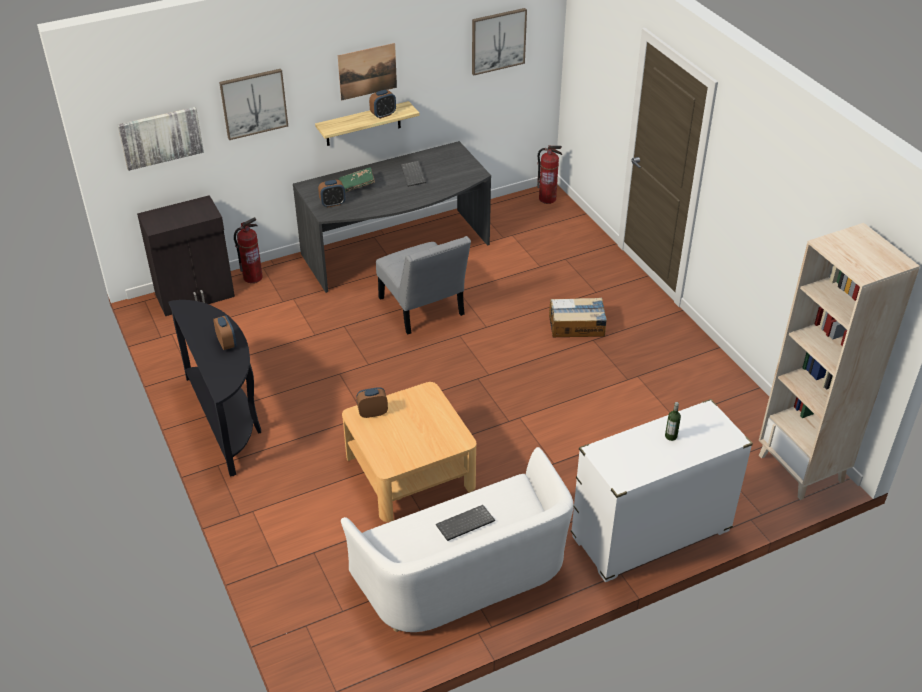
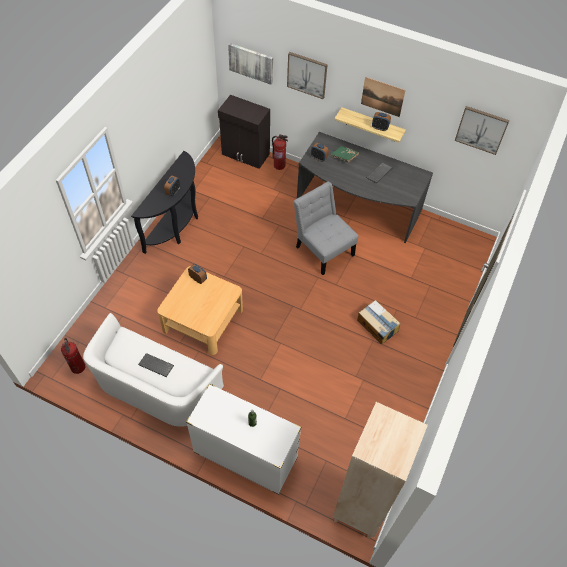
camera: 50 degrees right, 15 degrees up
(423, 309) = (323, 248): grey chair -> grey chair turned 120 degrees clockwise
(547, 199) = (476, 243): fire extinguisher -> fire extinguisher (78, 367)

